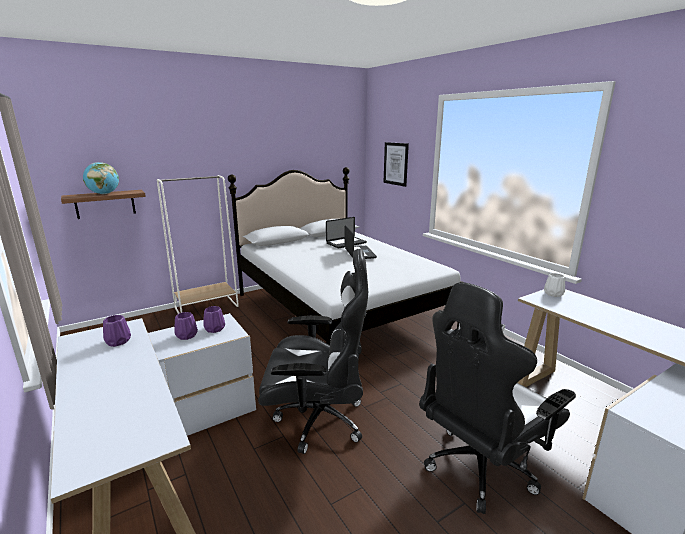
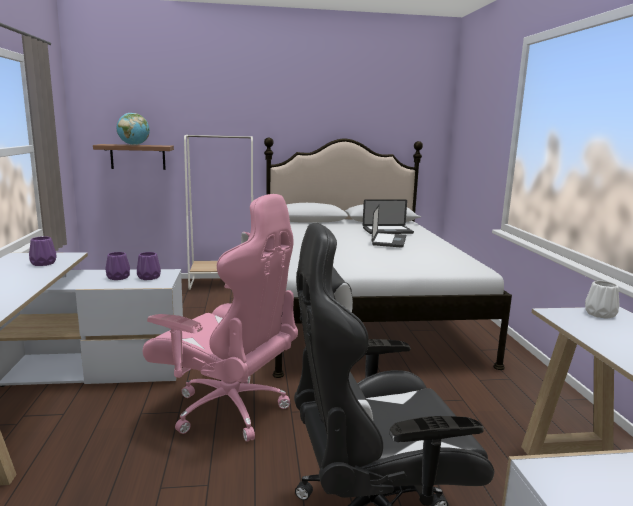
camera: 25 degrees right, 5 degrees down
(315, 421) = (224, 408): black office chair -> pink office chair
(396, 164) = (477, 136): picture -> none

